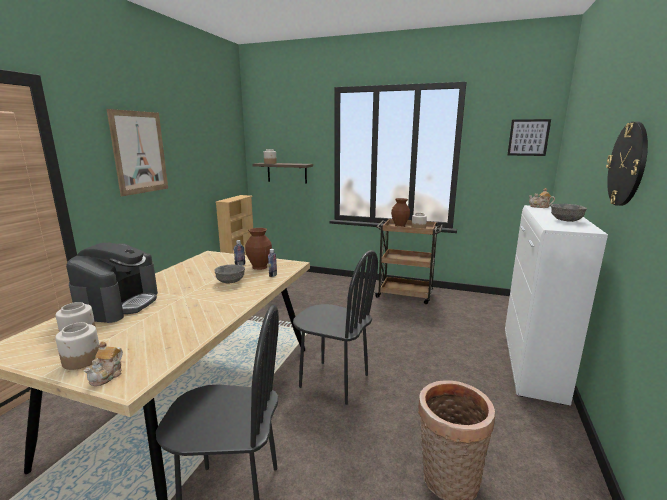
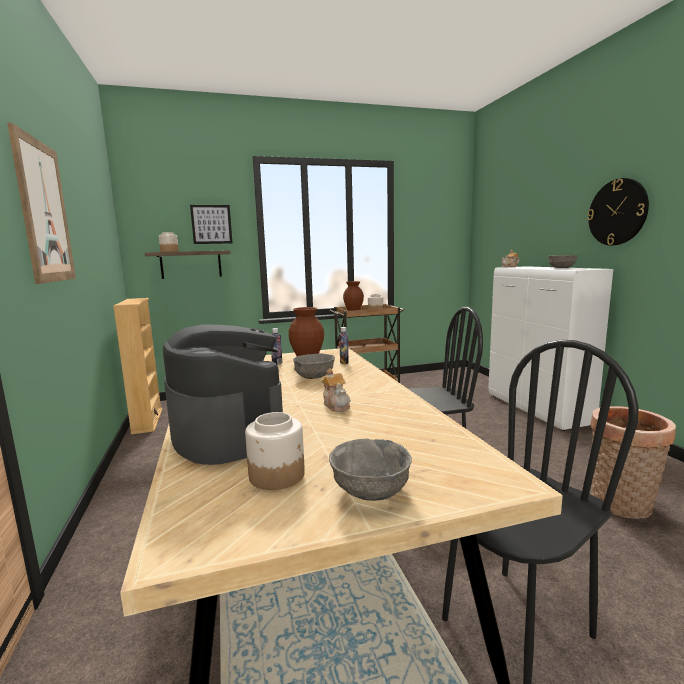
camera: 35 degrees left, 5 degrees down
(82, 360) = (370, 490): jar -> grey bowl
(107, 375) = (454, 486): teapot -> teapot (336, 405)
(528, 137) = (448, 216): picture -> picture (211, 224)

